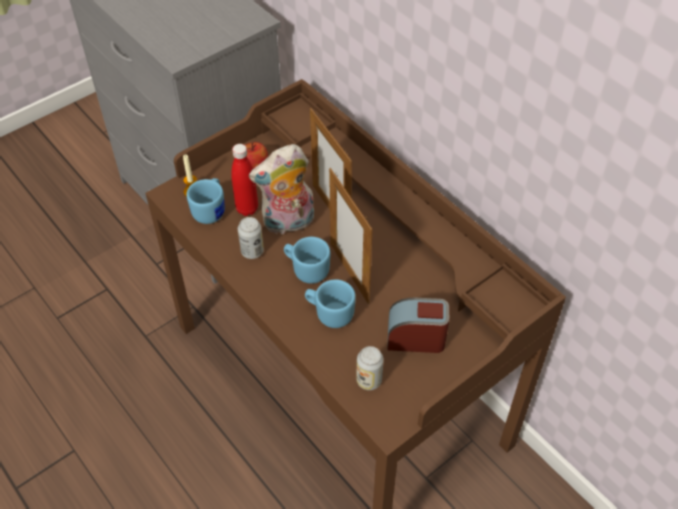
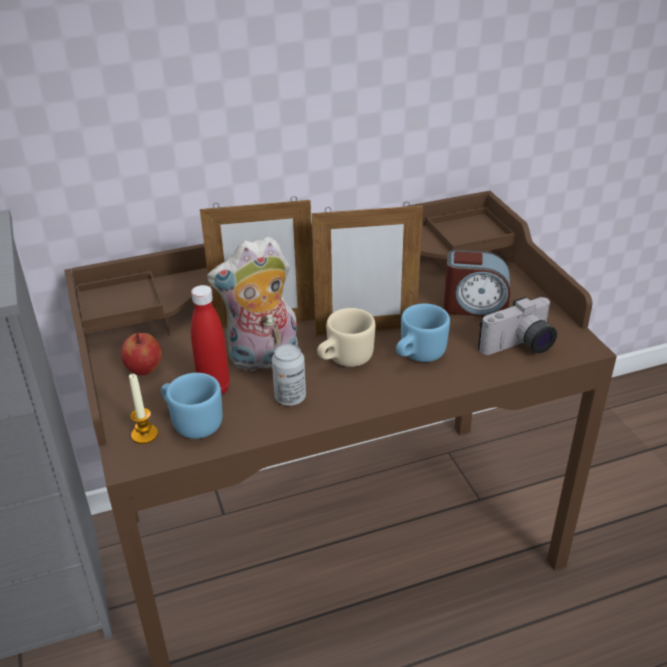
camera: 70 degrees left, 15 degrees down
(288, 223) = (263, 360): plush toy -> plush toy turned 75 degrees clockwise
(306, 269) = (344, 359): blue mug -> beige mug
(369, 380) = (520, 347): can -> camera
(416, 338) = (475, 306): alarm clock -> alarm clock turned 105 degrees counterclockwise

